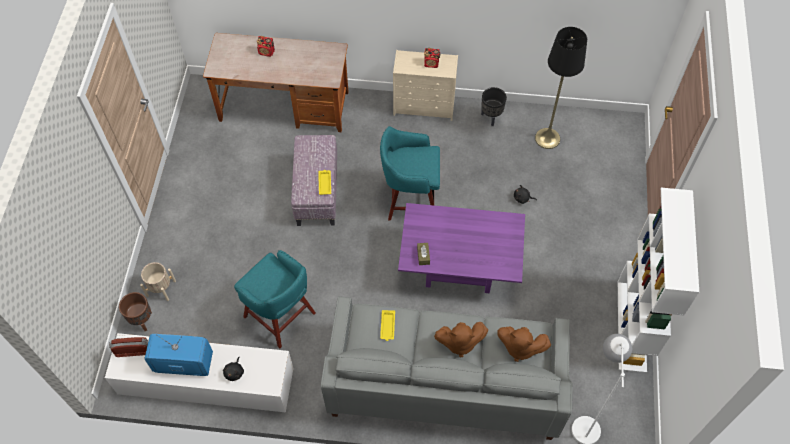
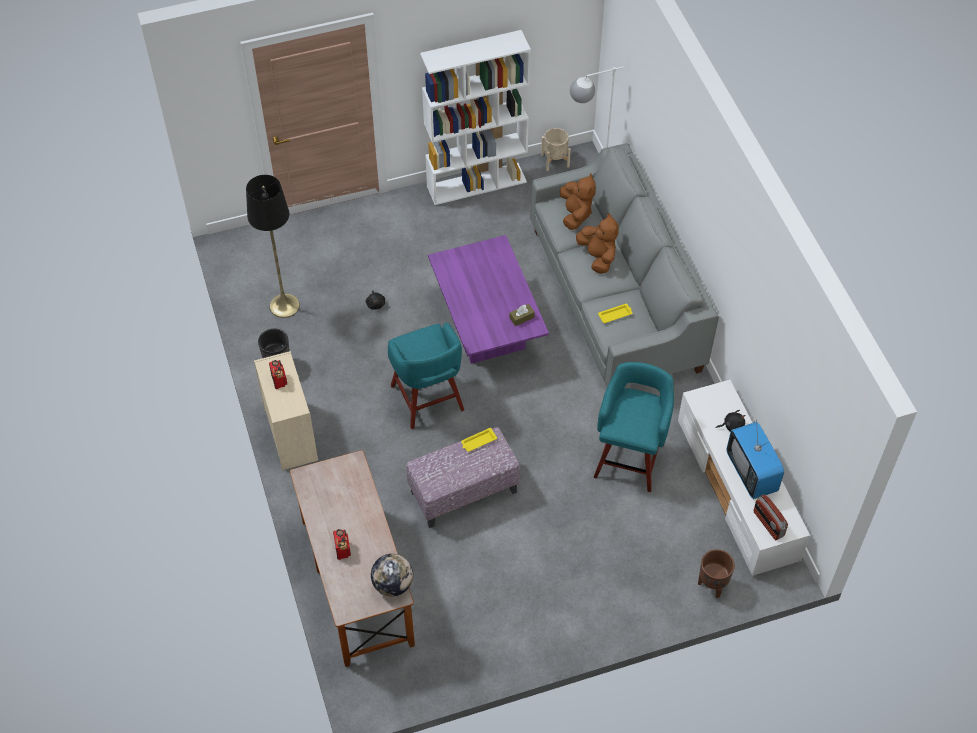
camera: 115 degrees left, 5 degrees down
(161, 288) = (666, 588): beige planter -> beige planter (555, 160)
(223, 70) = (393, 584): none -> globe

